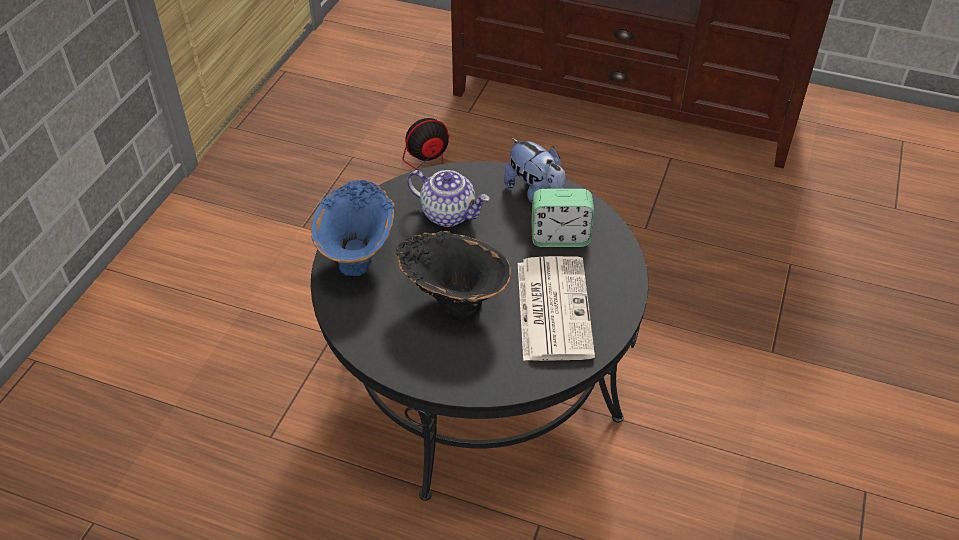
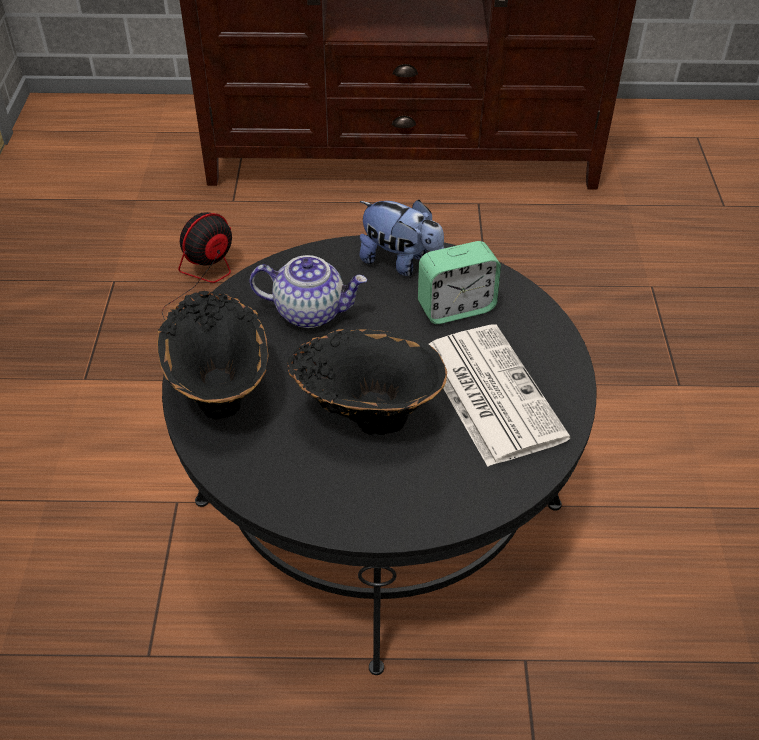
camera: 20 degrees left, 0 degrees up
(359, 256) = (221, 391): blue vase -> black vase

